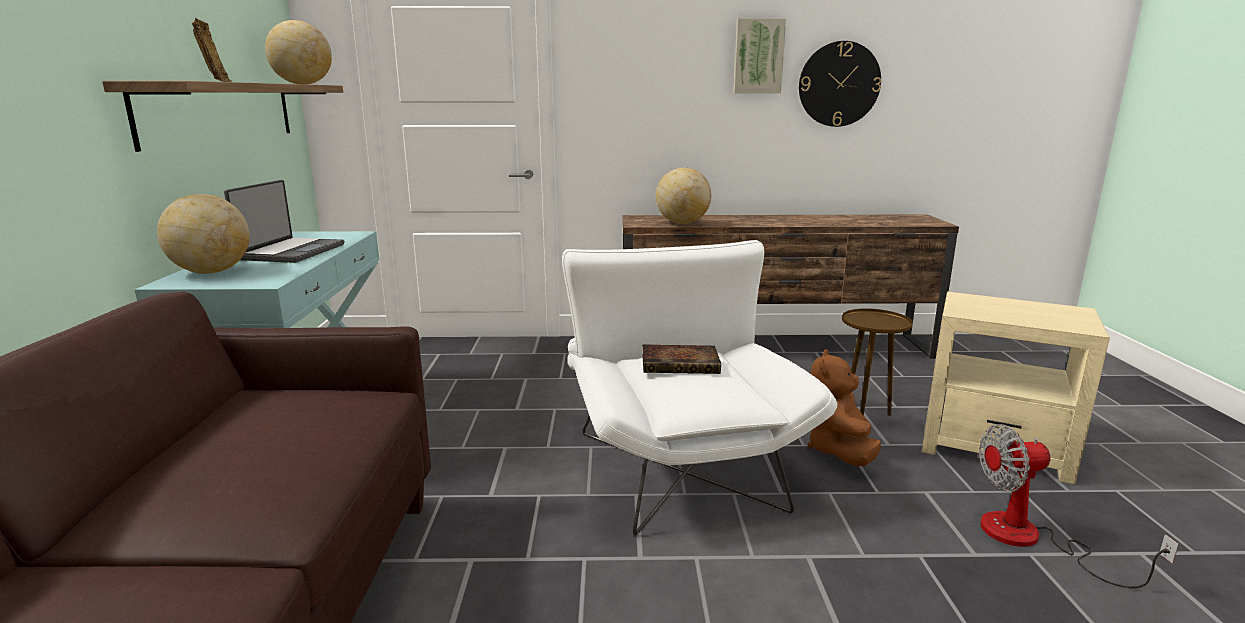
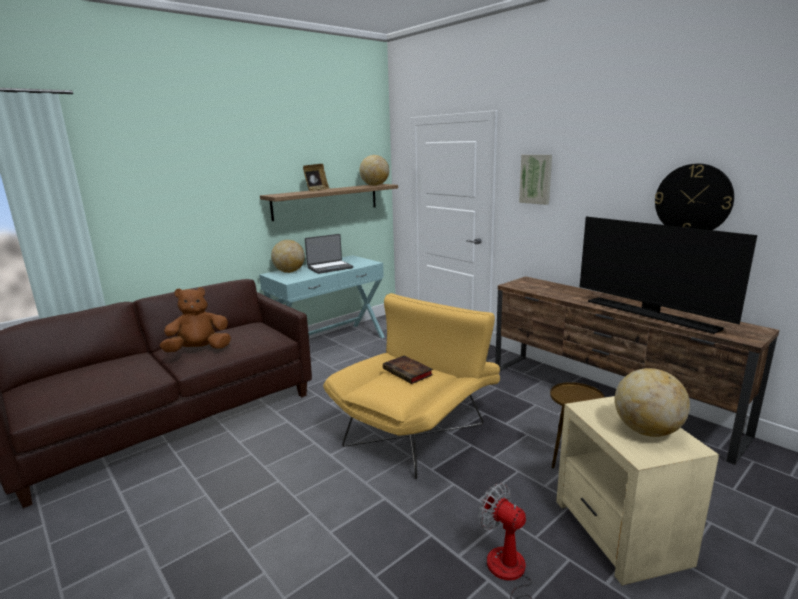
camera: 50 degrees right, 0 degrees up
(676, 459) = (419, 428): white armchair -> yellow armchair
(682, 223) = (539, 290): globe -> globe (647, 430)
(758, 56) = (624, 174): picture -> picture (536, 179)
(833, 222) = (651, 314): none -> television
(840, 451) = (506, 472): brown plush toy -> brown plush toy (199, 350)

